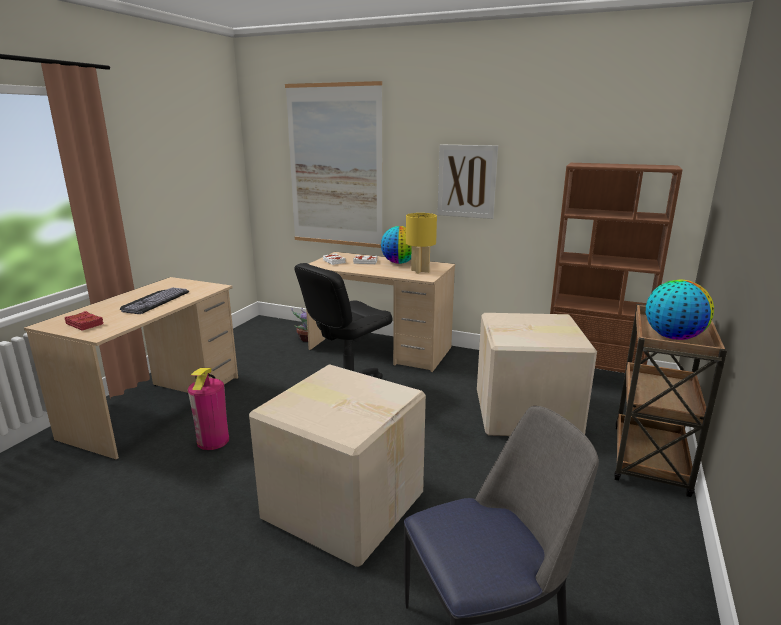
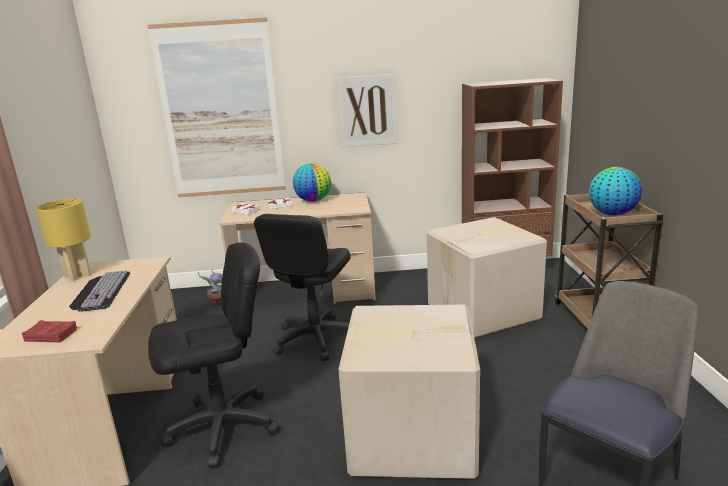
camera: 25 degrees left, 0 degrees up
(213, 441) = (223, 427): fire extinguisher -> black office chair
(420, 271) = (344, 204): yellow table lamp -> yellow table lamp (77, 276)

